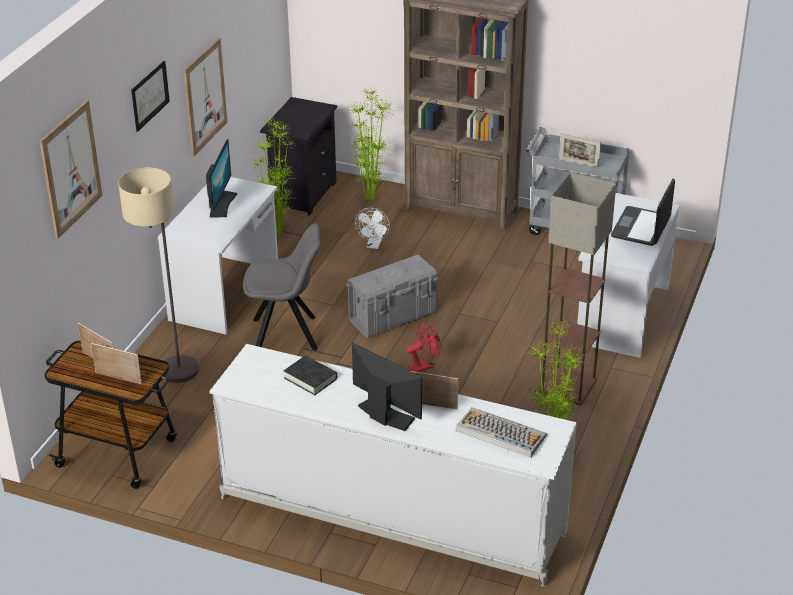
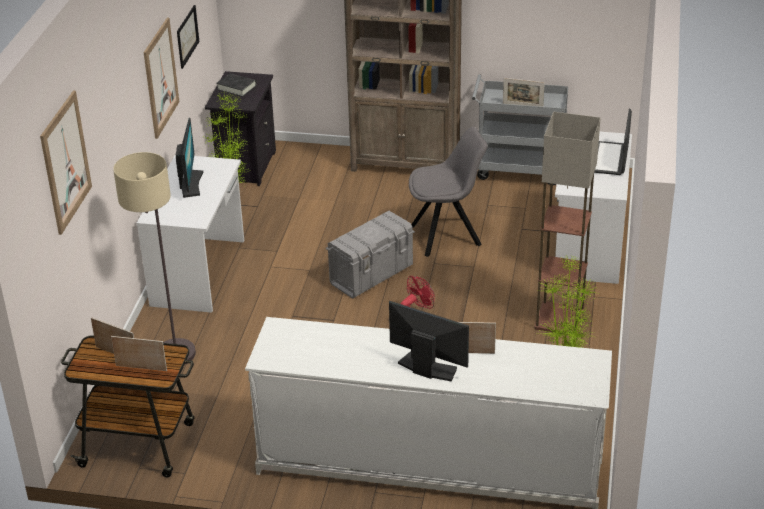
camera: 10 degrees left, 0 degrees up
(150, 95) = (120, 81): picture -> picture (187, 36)
(286, 335) = (272, 305): grey chair -> grey chair (446, 236)
(310, 378) = (342, 342): black book -> black book (236, 87)
(371, 199) = (315, 164): potted plant -> none
(374, 245) = (331, 207): white fan -> none
(499, 433) = (543, 371): keyboard -> none

